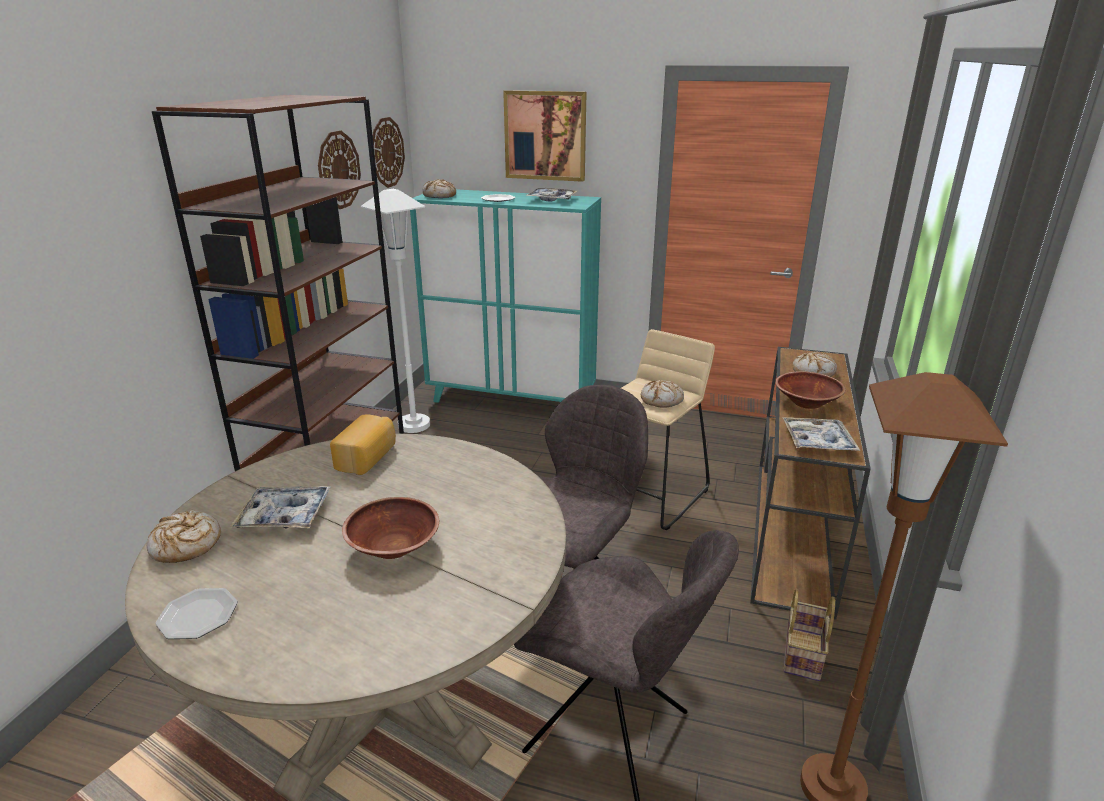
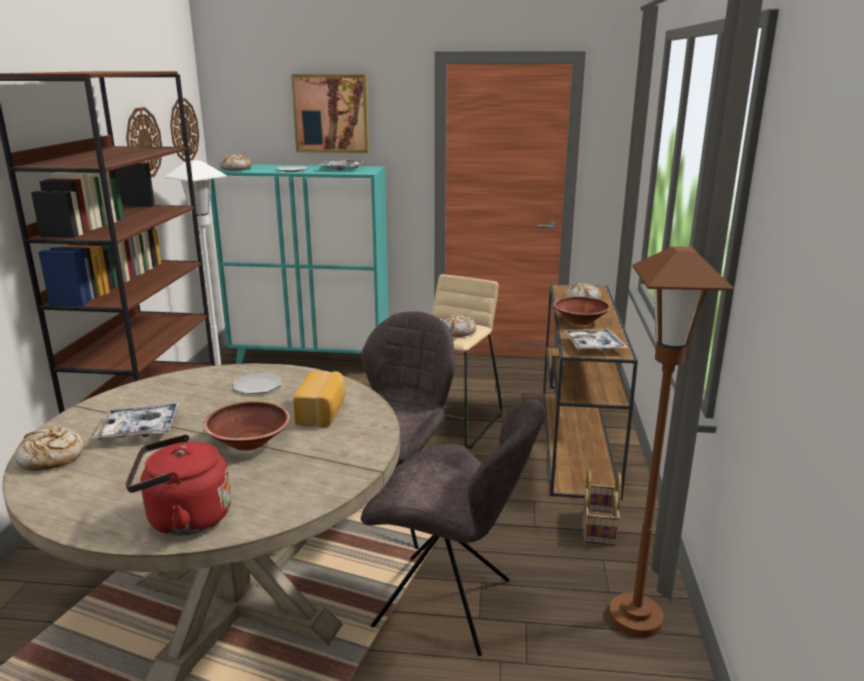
camera: 10 degrees left, 5 degrees down
(198, 615) = (81, 504): plate -> plate (257, 385)
(298, 652) = (184, 519): none -> red kettle
(368, 458) = (206, 383): bread -> bread (323, 413)

